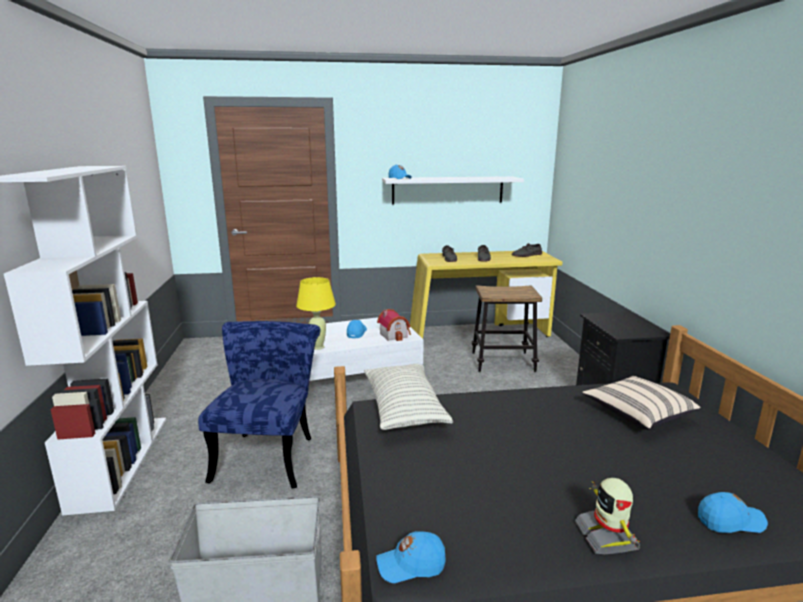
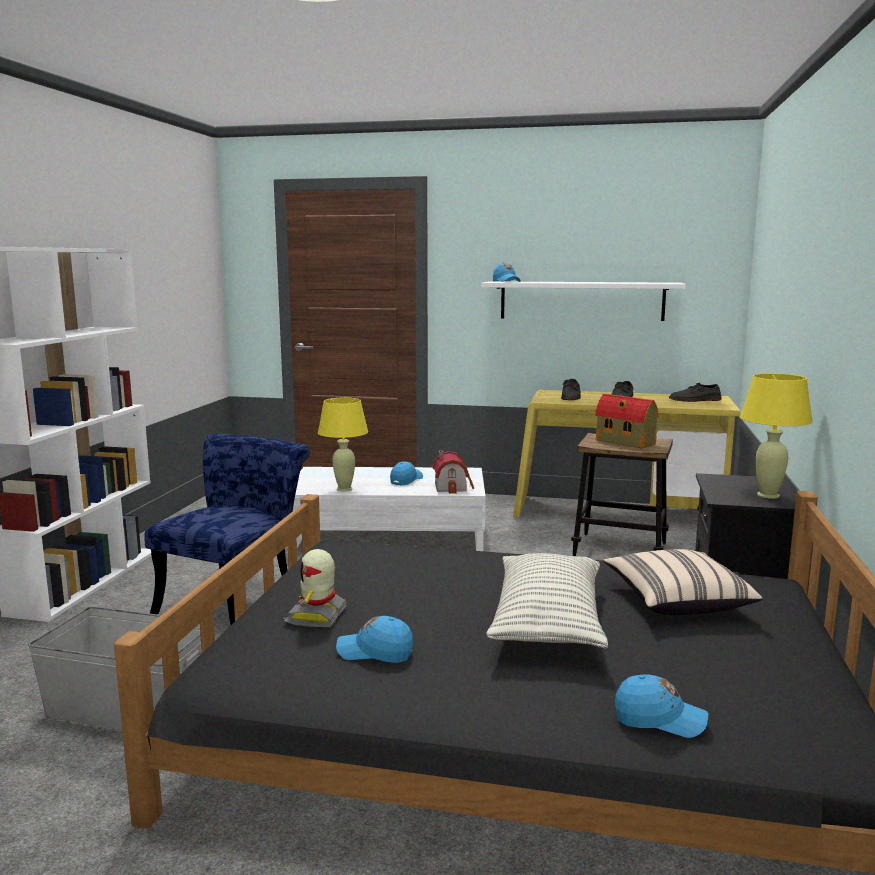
camera: 20 degrees right, 5 degrees down
(404, 409) = (368, 553): pillow -> pillow (548, 623)
(411, 565) = (221, 677): blue cap -> blue cap (375, 652)
(508, 291) = (626, 442): none -> toy house
(607, 536) = (471, 700): toy robot -> toy robot (317, 616)
(640, 327) = (768, 495): none -> yellow table lamp

